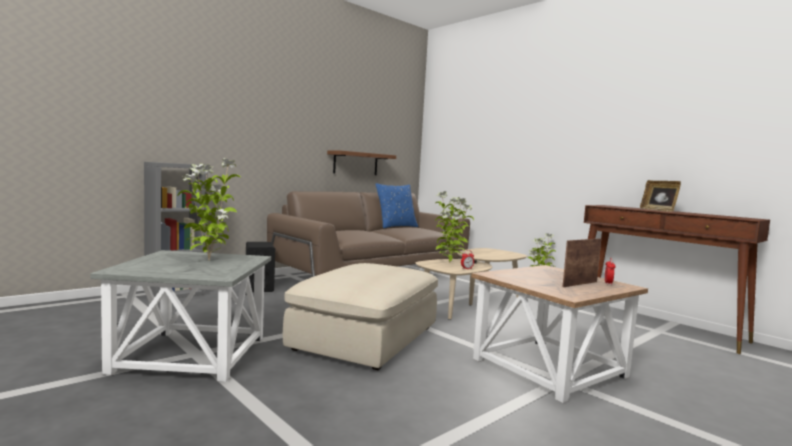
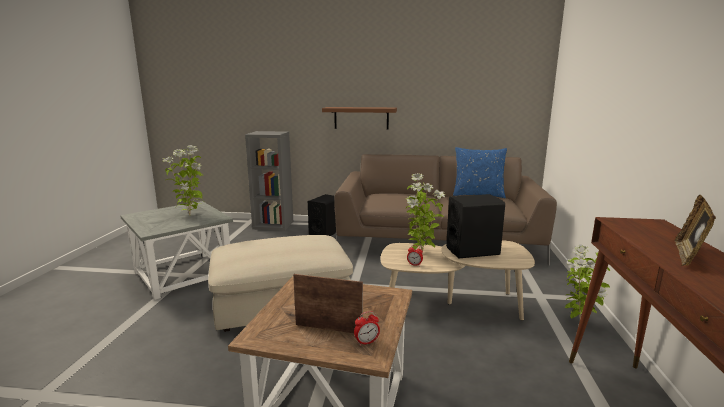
camera: 50 degrees right, 10 degrees up
(355, 163) = (449, 124): brown shelf -> brown shelf (361, 118)
(483, 254) = (472, 251): none -> black speaker

